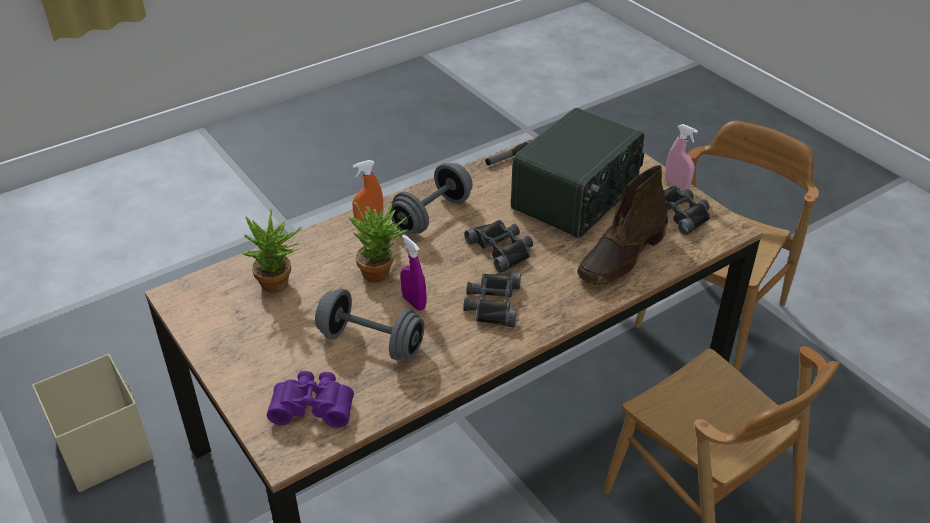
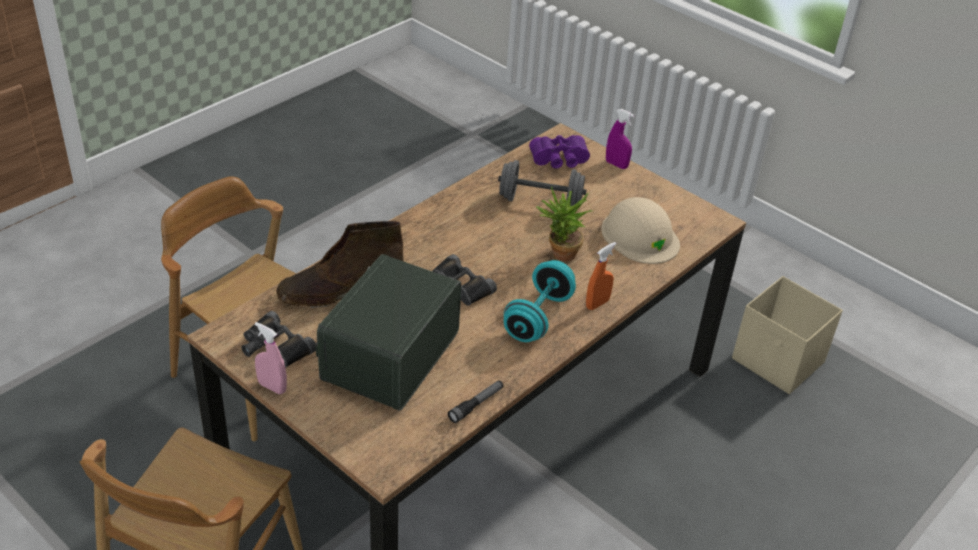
camera: 165 degrees right, 0 degrees up
(279, 286) = (640, 236): potted plant -> beige hard hat
(414, 303) = (519, 233): purple spray bottle -> purple spray bottle (616, 164)
(432, 215) = (538, 317): grey dumbbell -> turquoise dumbbell
(492, 303) = (452, 238): black binoculars -> none
(621, 256) = (339, 292): brown boot -> brown boot turned 135 degrees counterclockwise

